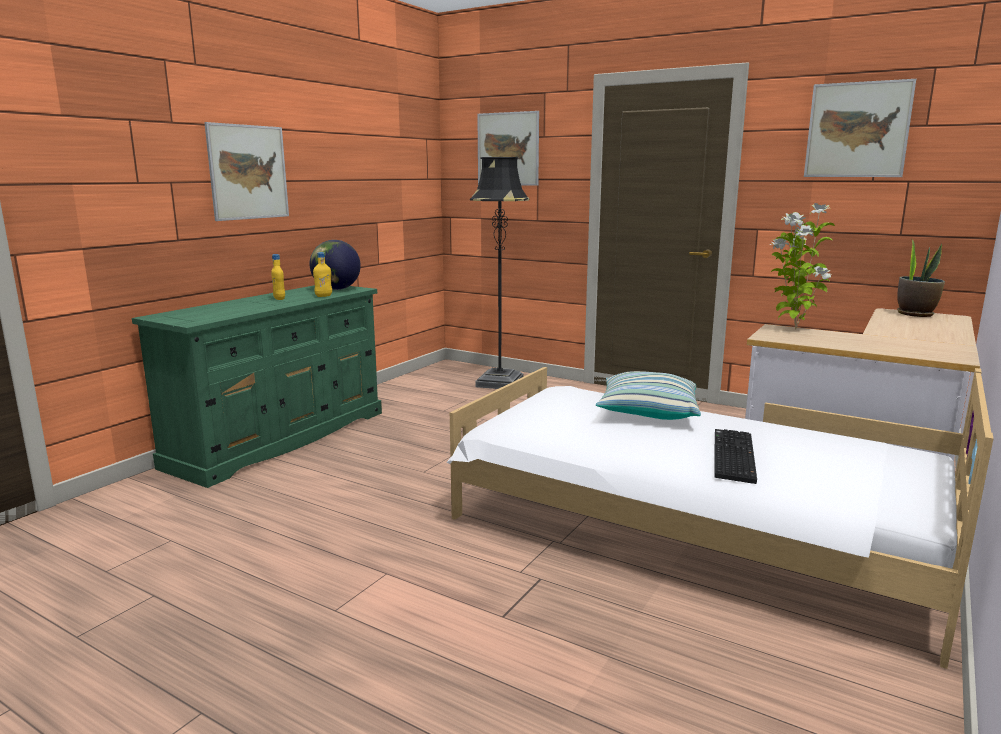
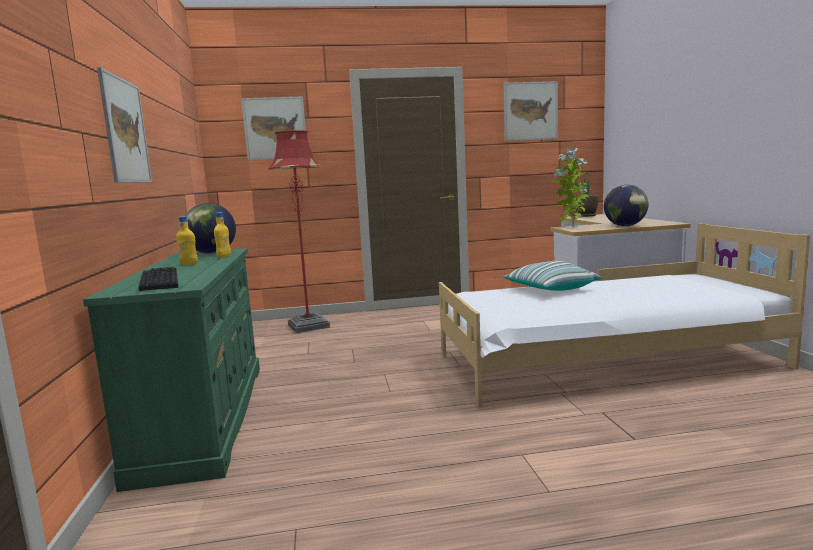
camera: 40 degrees left, 5 degrees down
(500, 383) = (308, 326): black floor lamp -> red floor lamp
(731, 456) = (645, 294): keyboard -> keyboard (157, 281)
(859, 346) = (625, 226): none -> globe

